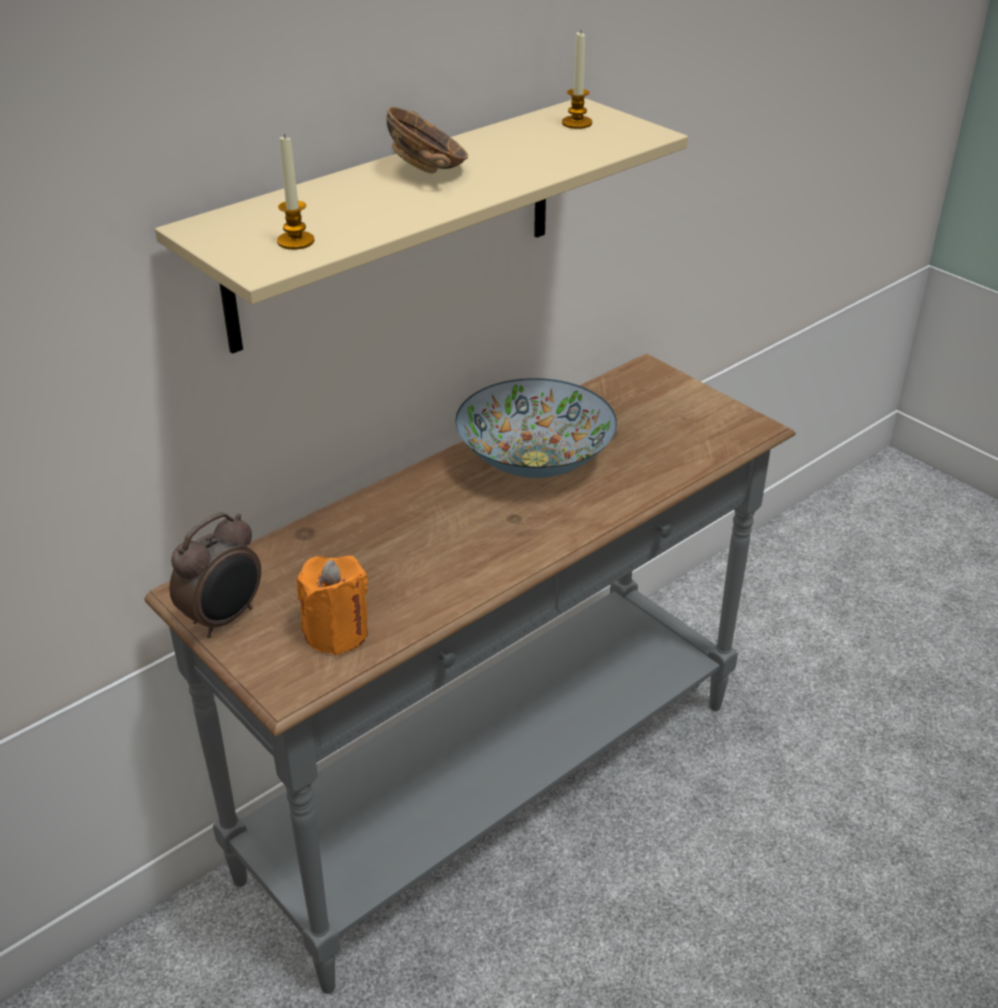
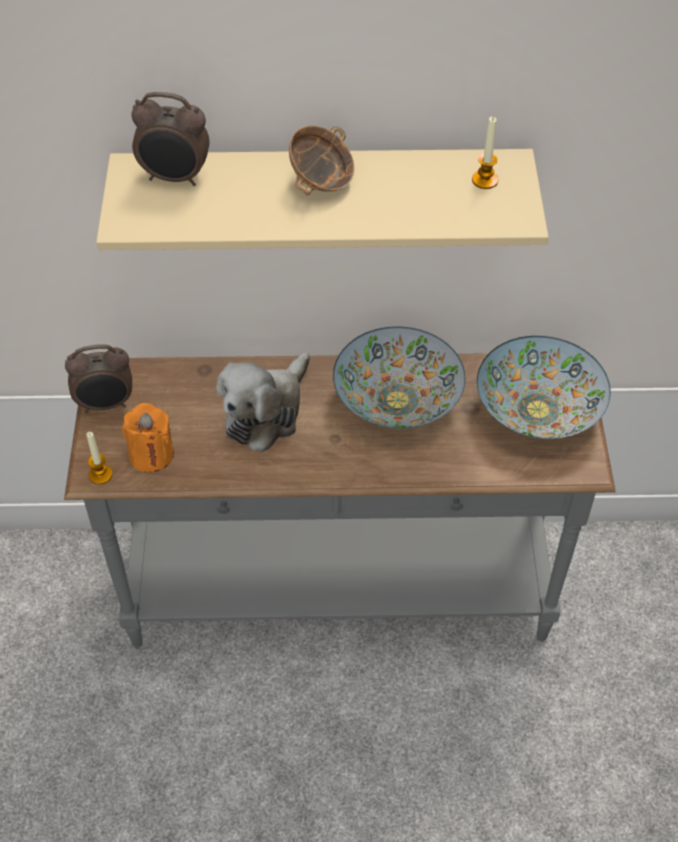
camera: 40 degrees right, 15 degrees up
(266, 218) = (175, 178): none -> alarm clock
(296, 241) = (165, 211): candle -> candle (100, 475)
(417, 532) = (266, 412): none -> plush toy
(664, 408) = (537, 411): none -> bowl

